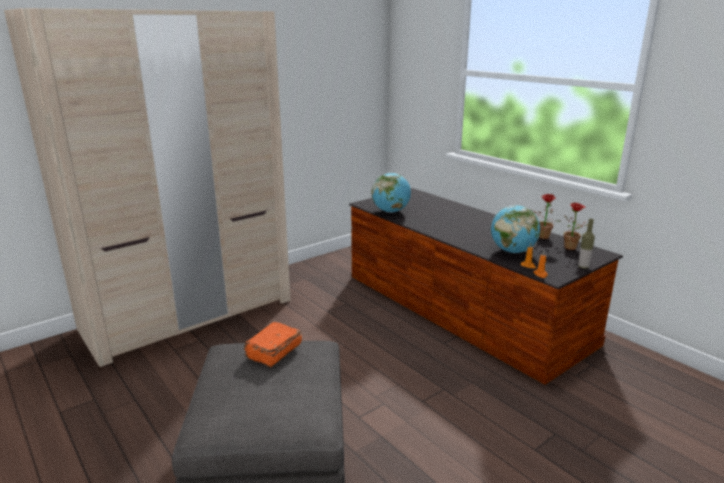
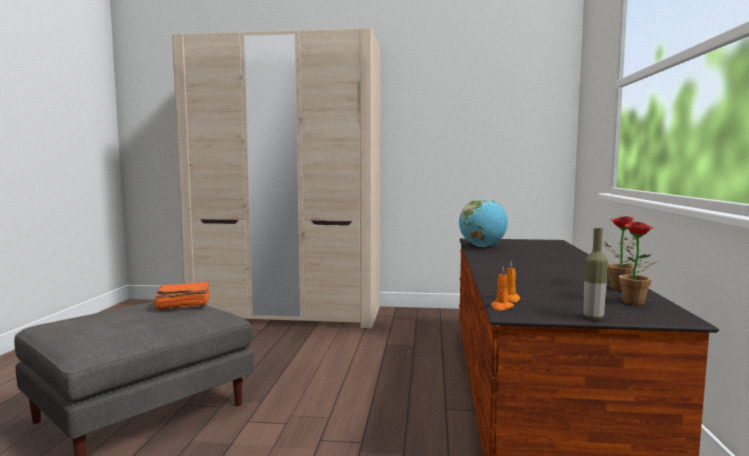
camera: 45 degrees right, 15 degrees down
(512, 251) = (529, 287): globe -> none

